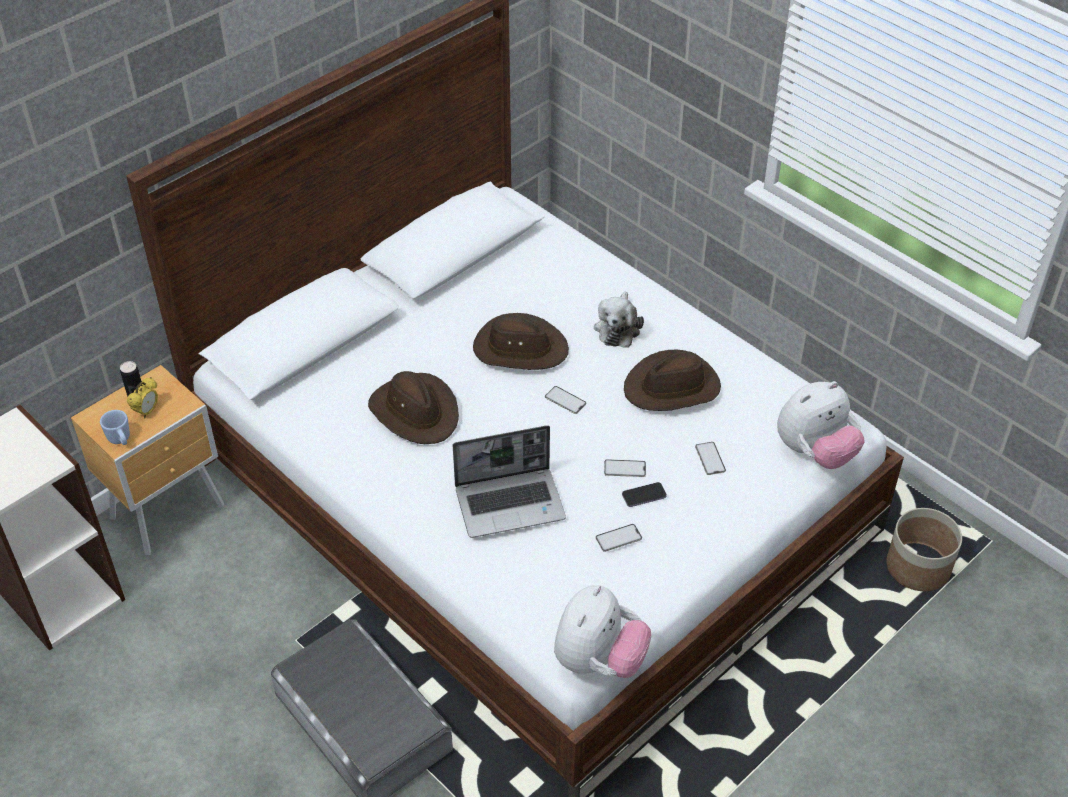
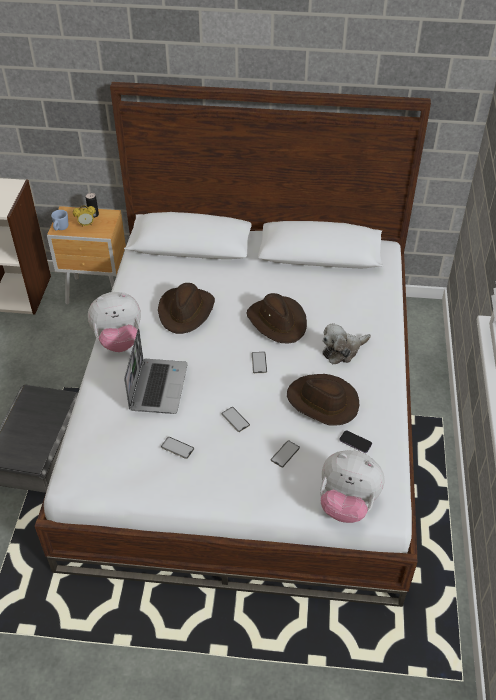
camera: 50 degrees right, 0 degrees up
(511, 503) = (157, 386): laptop -> laptop turned 120 degrees counterclockwise
(598, 660) = (81, 494): plush toy -> plush toy (119, 341)
(644, 496) = (223, 440): phone -> phone (355, 442)
(917, 566) = (392, 646): planter -> none

